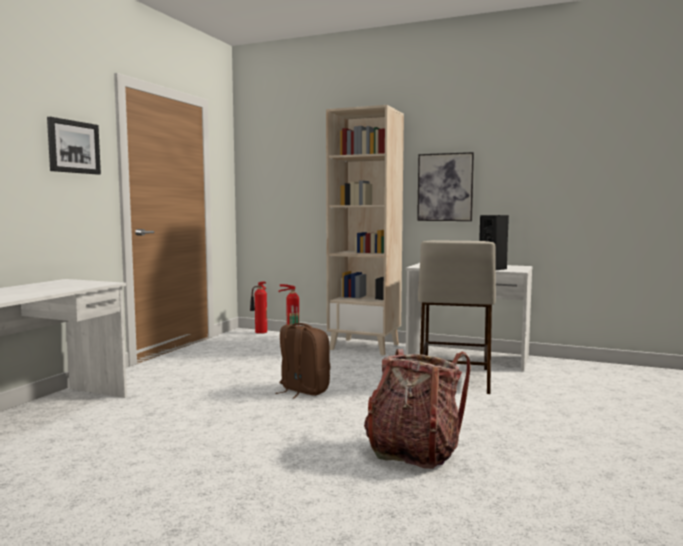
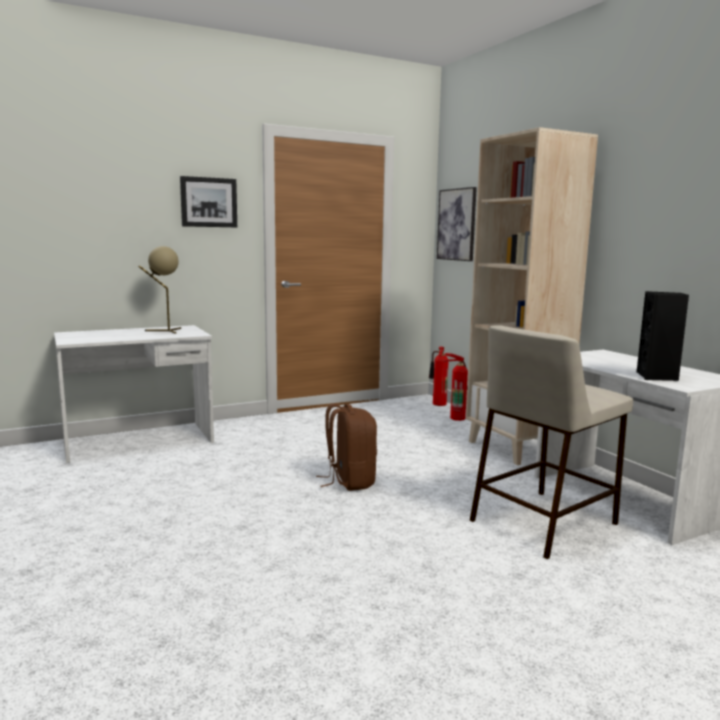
camera: 40 degrees right, 5 degrees up
(60, 284) = (165, 331): none -> beige table lamp
(414, 451) = (313, 589): backpack -> none
(445, 187) = (642, 243): picture -> picture (457, 224)

